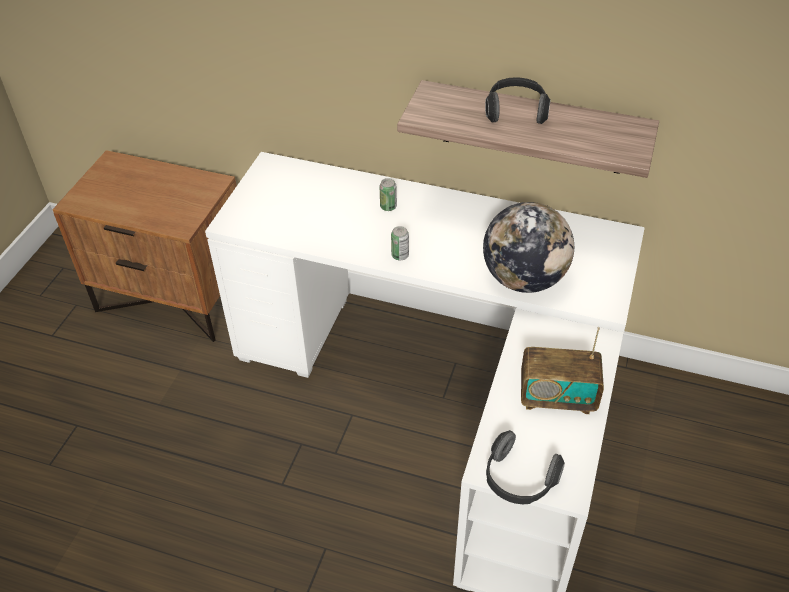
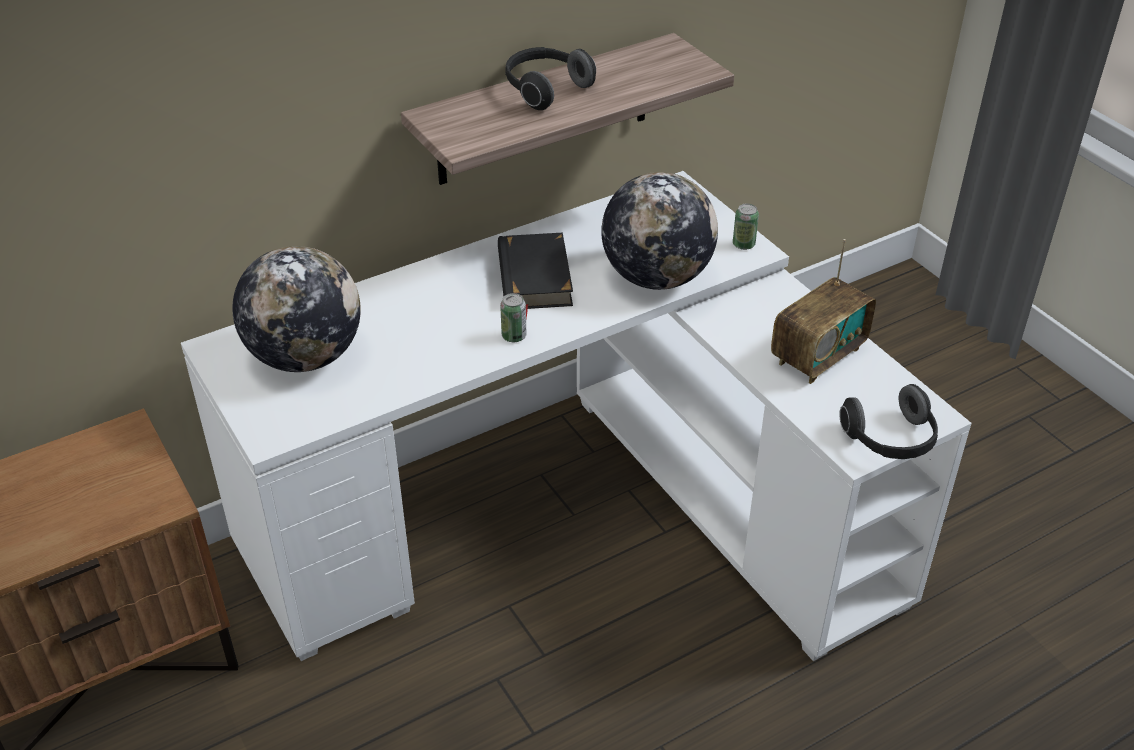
camera: 50 degrees left, 5 degrees down
(296, 195) = (305, 357): none -> globe
(388, 207) = (427, 302): can -> can (743, 244)
(458, 231) = (533, 278): none -> black book

